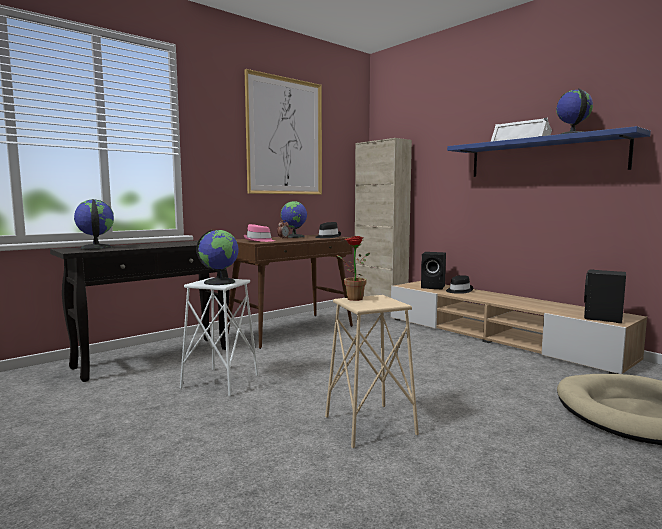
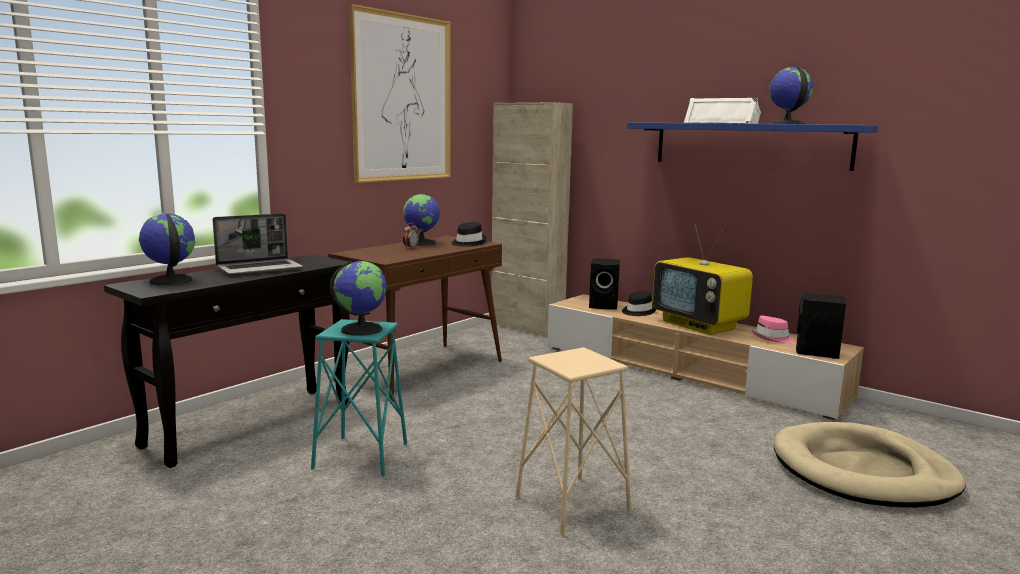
camera: 10 degrees left, 5 degrees up
(164, 244) = (260, 269): none -> laptop
(220, 381) = (361, 456): white stool -> turquoise stool
(259, 240) = (382, 255): pink hat -> pink hat (772, 338)
(351, 298) = (551, 356): potted plant -> none
(506, 299) = (699, 325): none -> television

